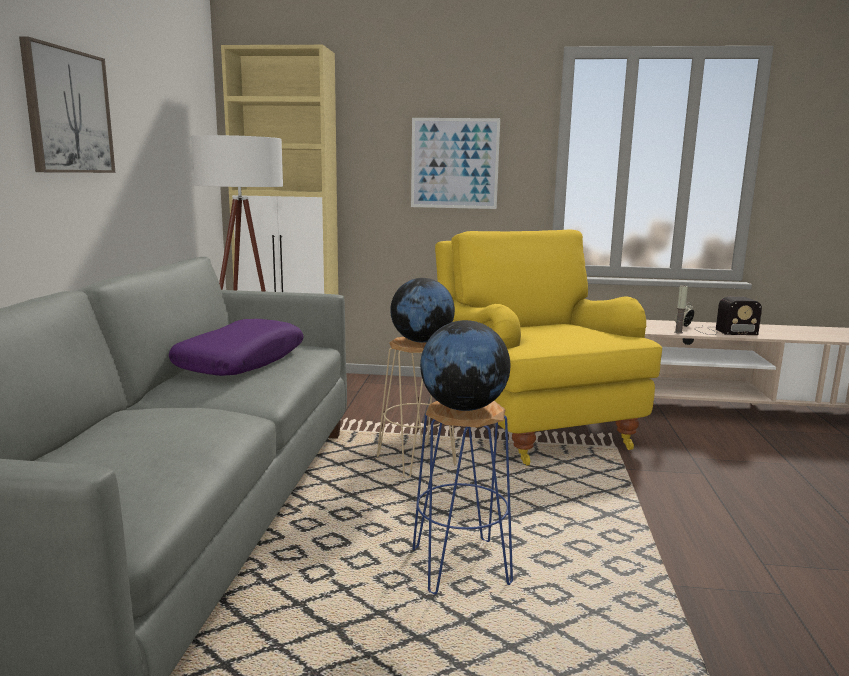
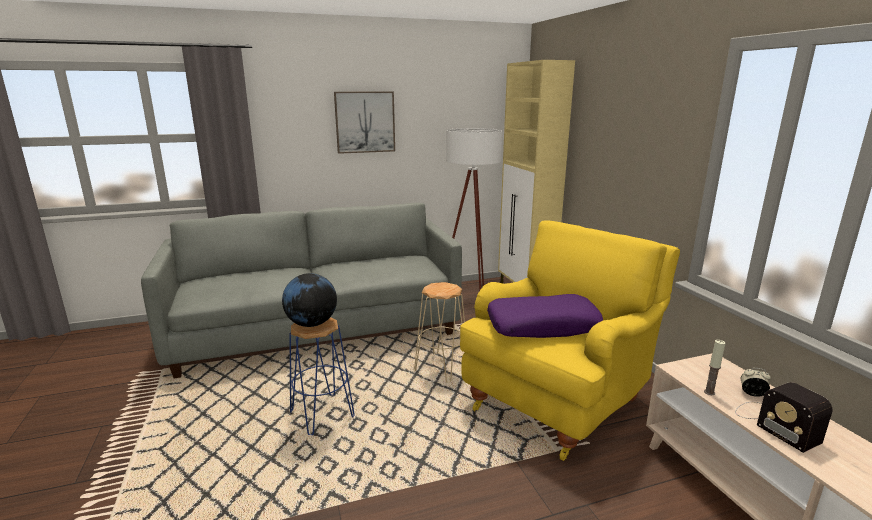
camera: 65 degrees right, 5 degrees up
(241, 361) = (375, 265): purple pillow -> purple pillow (543, 326)
(421, 341) = (442, 289): globe -> none
(454, 163) = (633, 156): picture -> none

